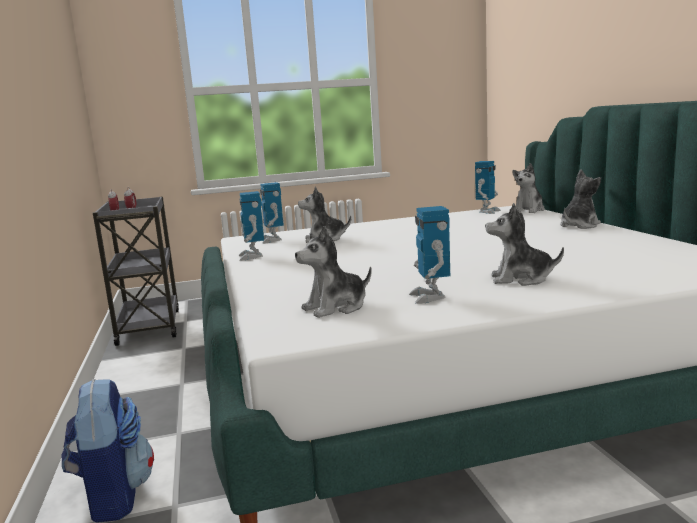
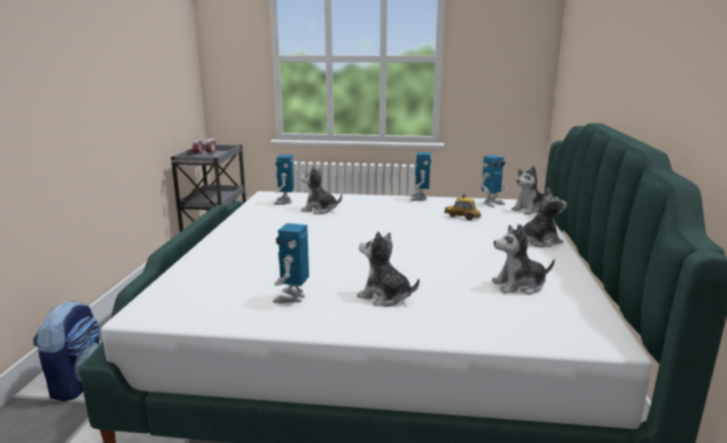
camera: 20 degrees right, 5 degrees up
(252, 256) = (246, 218): toy robot -> toy robot (419, 198)
(336, 307) = (218, 290): plush toy -> plush toy (519, 286)
(479, 223) = (462, 217): none -> toy car

